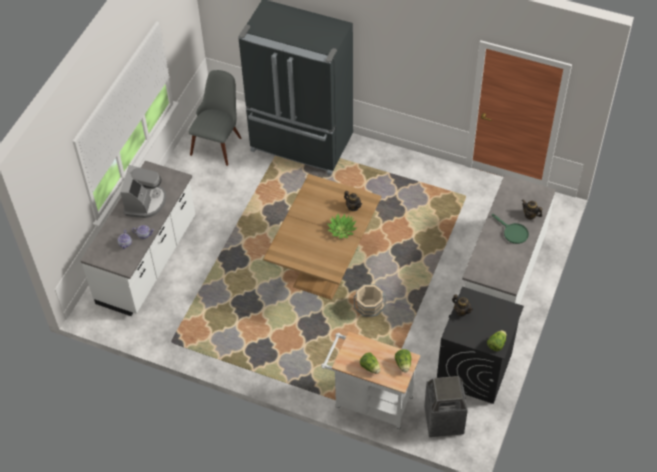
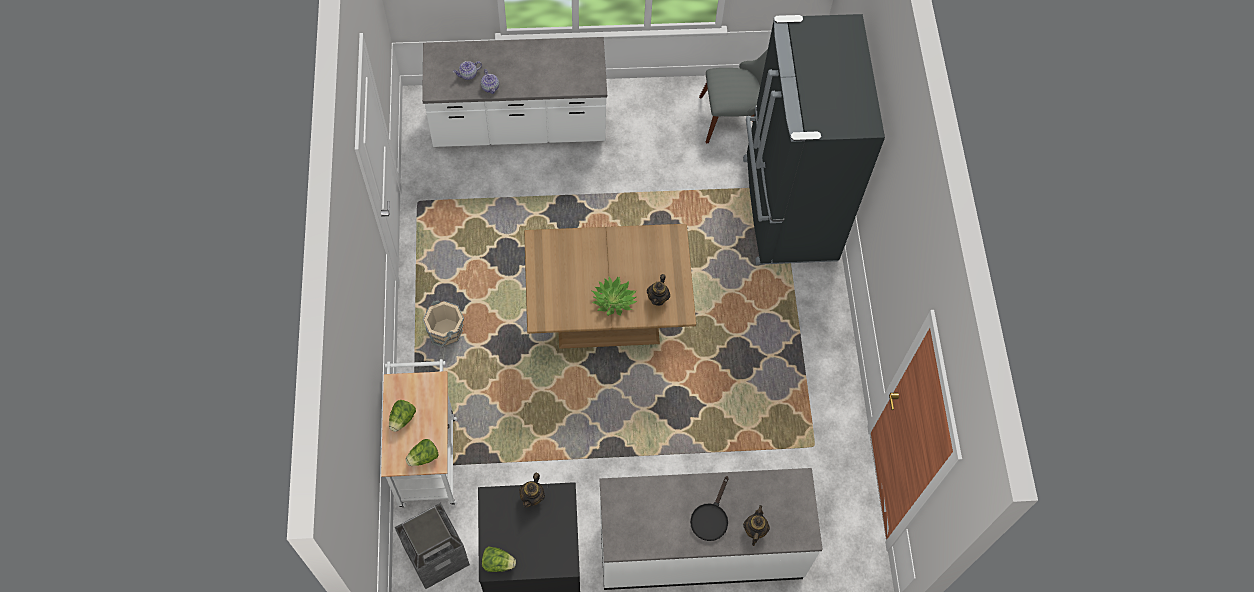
camera: 60 degrees right, 10 degrees up
(145, 202) = (539, 66): coffee machine -> none
(369, 308) = (567, 398): beige bucket -> beige bucket (445, 332)
(513, 232) = (710, 517): green frying pan -> black frying pan

